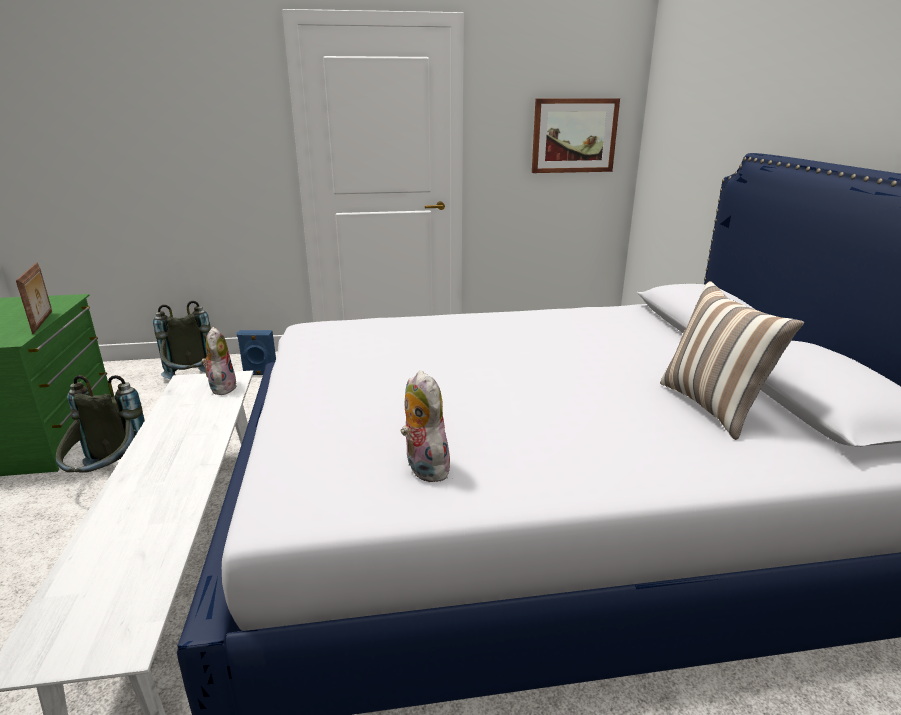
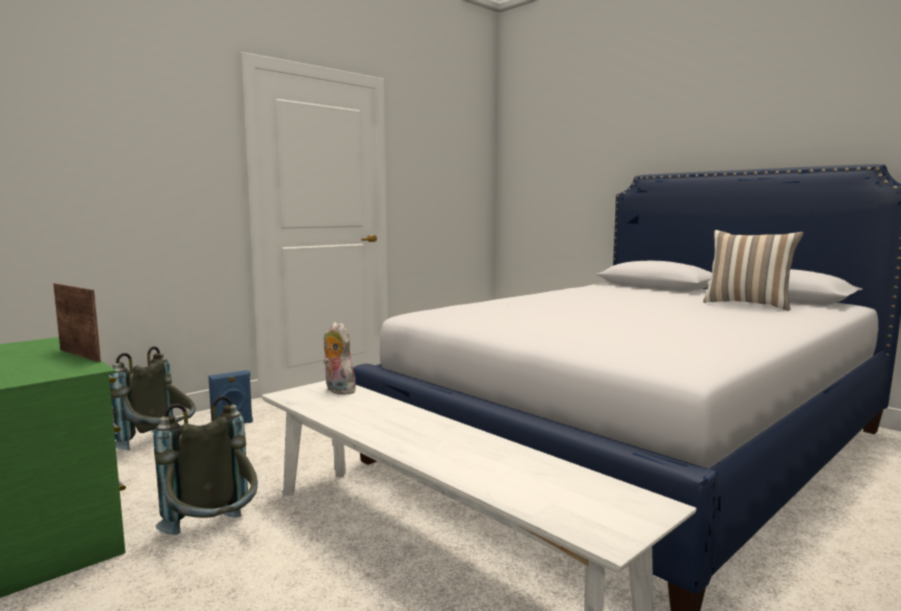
camera: 35 degrees left, 15 degrees down
(423, 467) = (702, 340): plush toy -> none
(574, 136) = (458, 182): picture -> none

